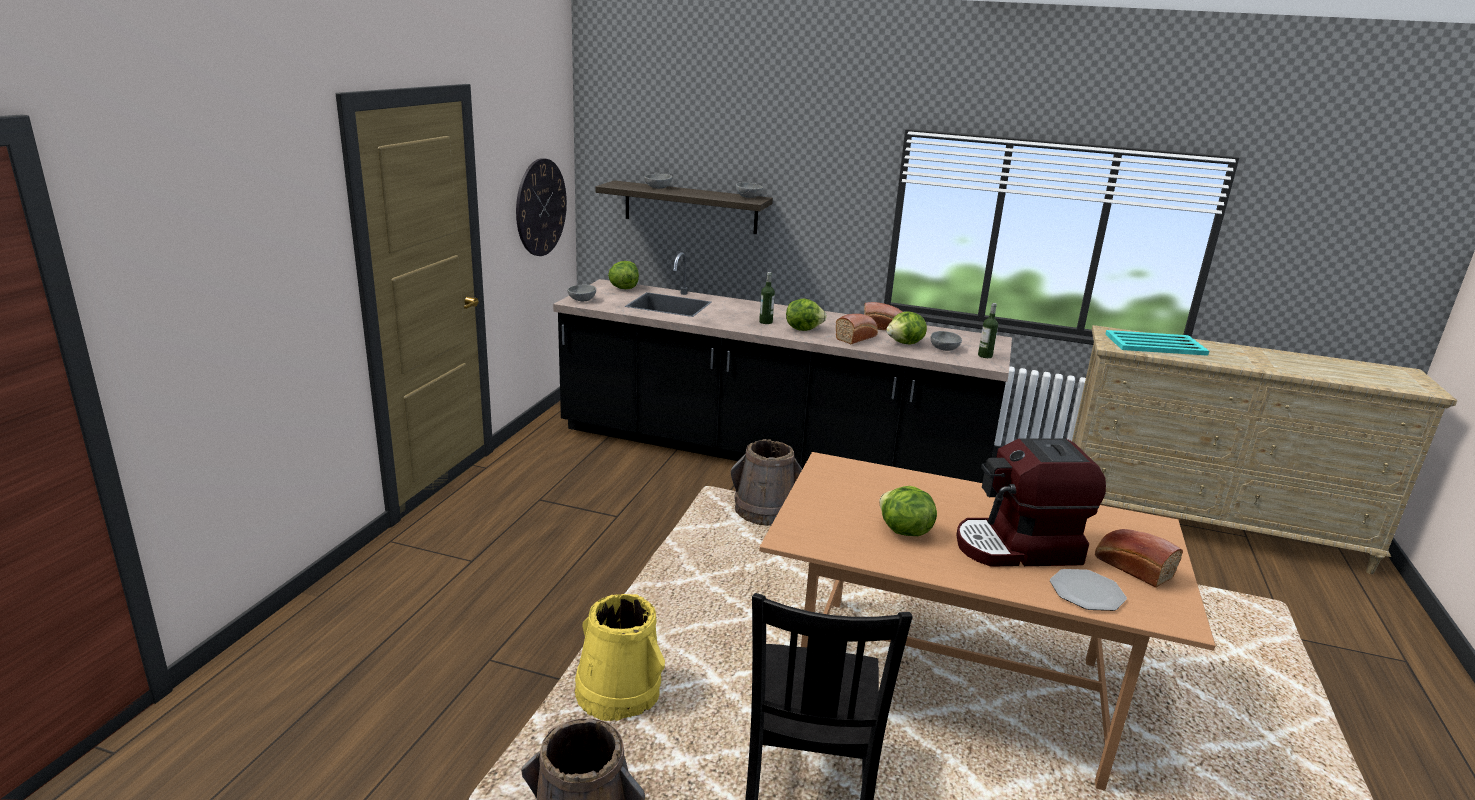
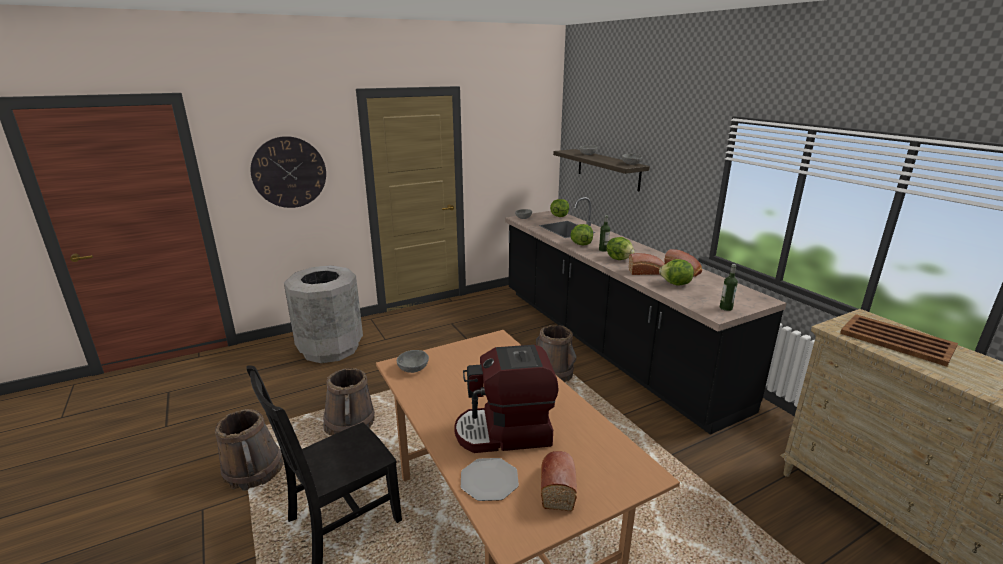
camera: 45 degrees right, 0 degrees up
(399, 612) = (331, 348): none -> grey trash can
(541, 207) = (522, 161): wall clock -> wall clock (289, 172)
(619, 691) = (350, 423): yellow bucket -> brown bucket
(903, 531) = (458, 390): lettuce -> lettuce (581, 244)
(945, 349) = (700, 295): grey bowl -> grey bowl (413, 369)
(1019, 548) = (505, 433): coffee machine -> coffee machine turned 45 degrees counterclockwise
(1154, 344) = (895, 339): turquoise tray -> brown tray

